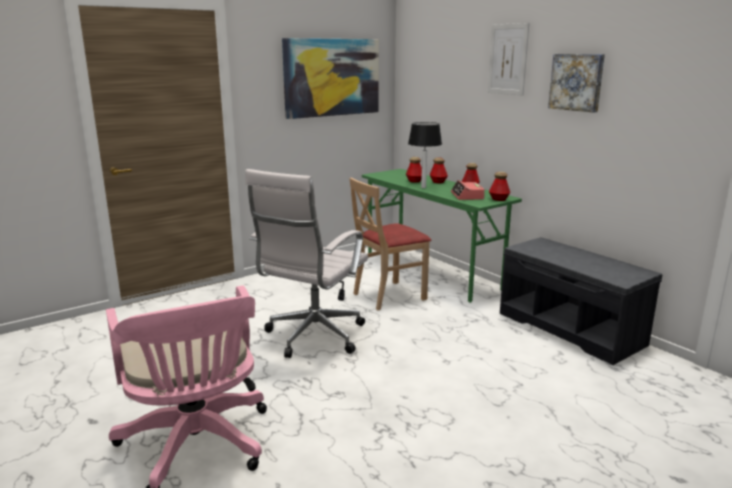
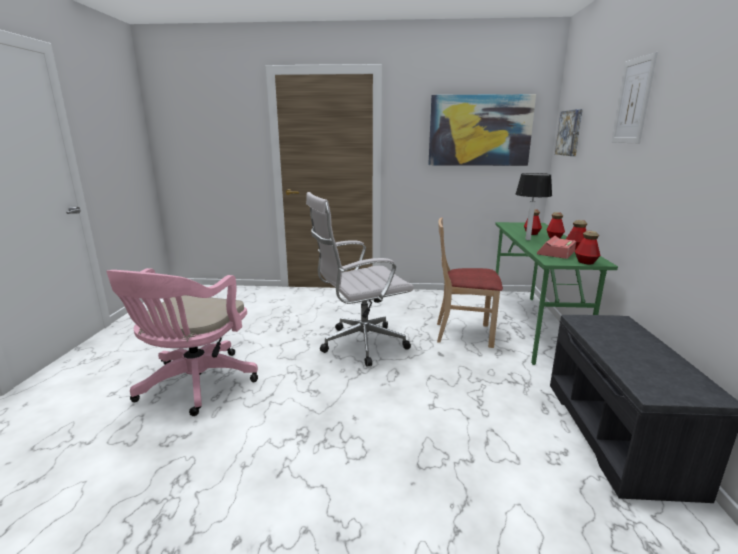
camera: 40 degrees right, 0 degrees up
(577, 82) = (692, 121): picture -> picture (570, 133)

